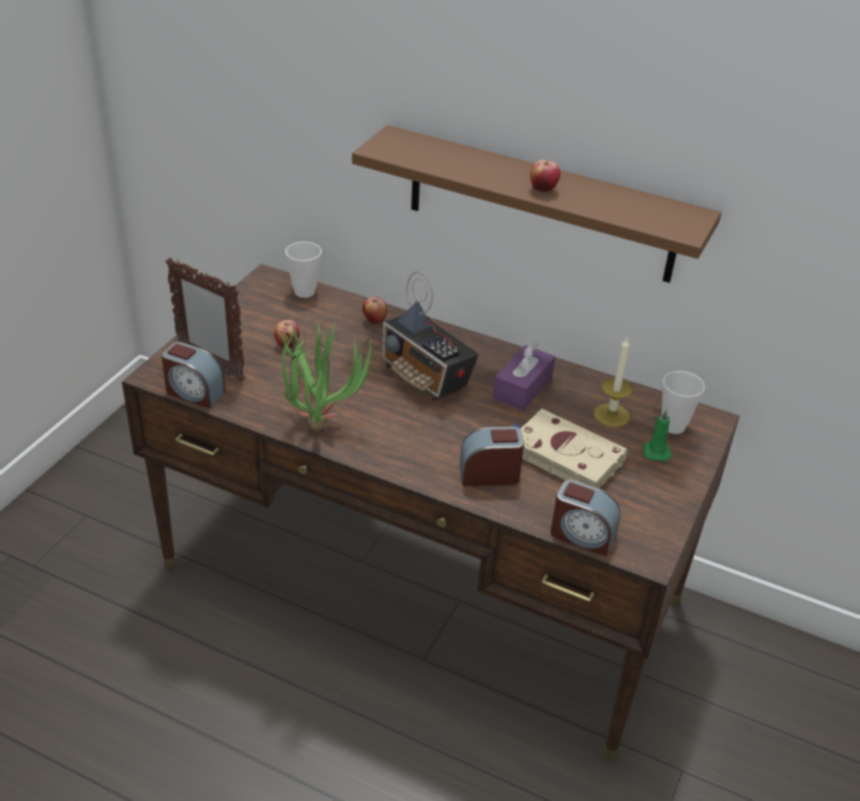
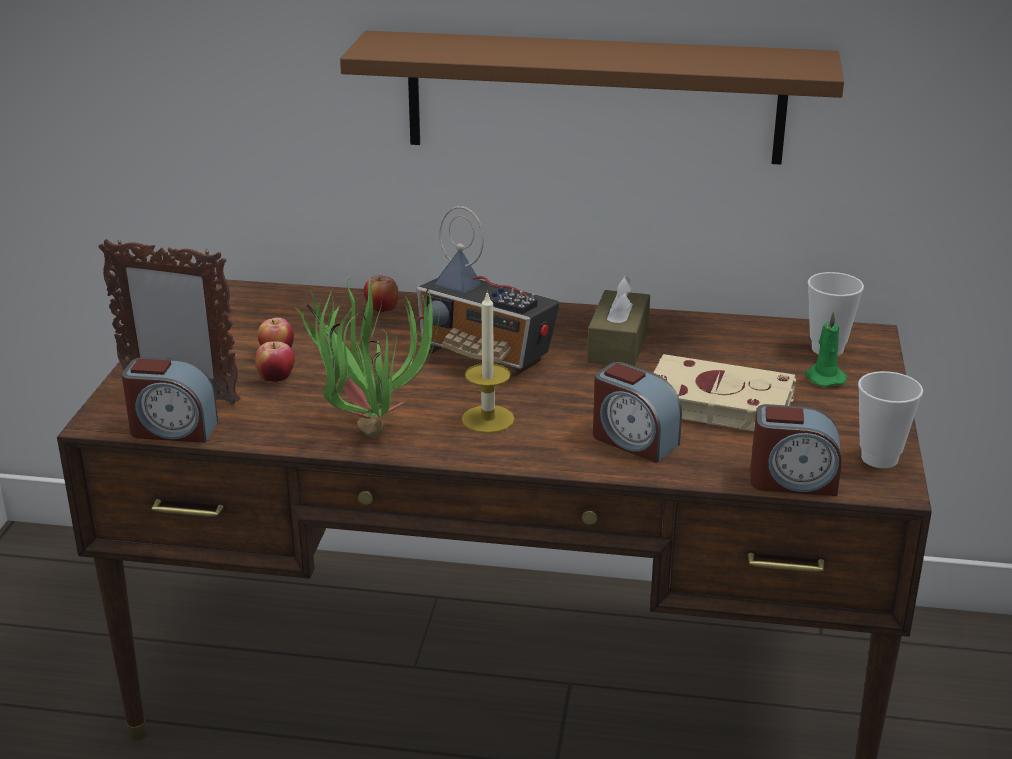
camera: 15 degrees left, 10 degrees down
(304, 291) = (268, 296): cup -> cup (879, 458)
(489, 474) = (633, 441): alarm clock -> alarm clock turned 120 degrees counterclockwise
(522, 388) = (618, 345): purple tissue box -> brown tissue box
(543, 189) = (612, 58): apple -> apple (276, 379)
(611, 415) = (746, 352): candle -> candle (488, 419)

